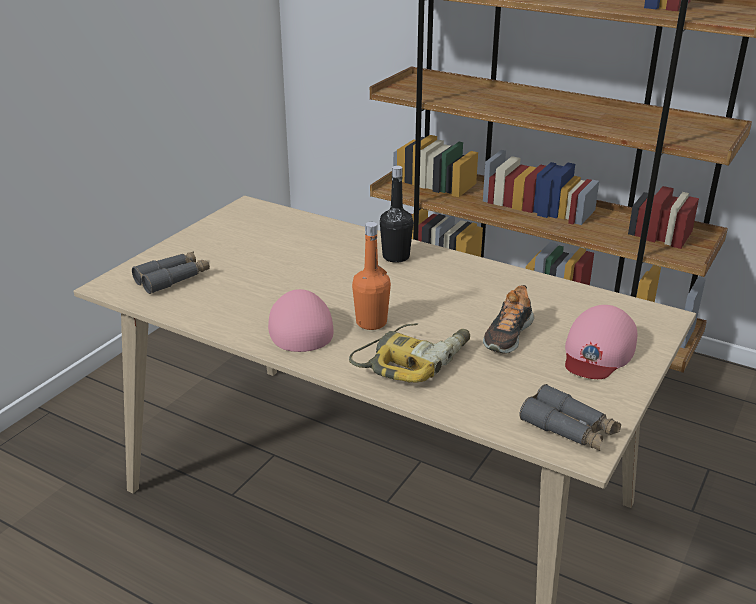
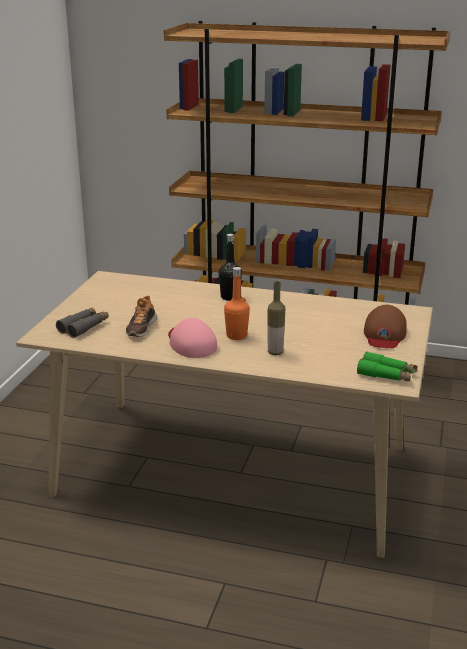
camera: 15 degrees left, 5 degrees down
(413, 359) = (275, 352): power drill -> bottle
(507, 335) = (326, 332): shoe -> shoe (141, 328)
(569, 429) = (386, 375): grey binoculars -> green binoculars
(598, 351) = (384, 334): pink cap -> brown cap

